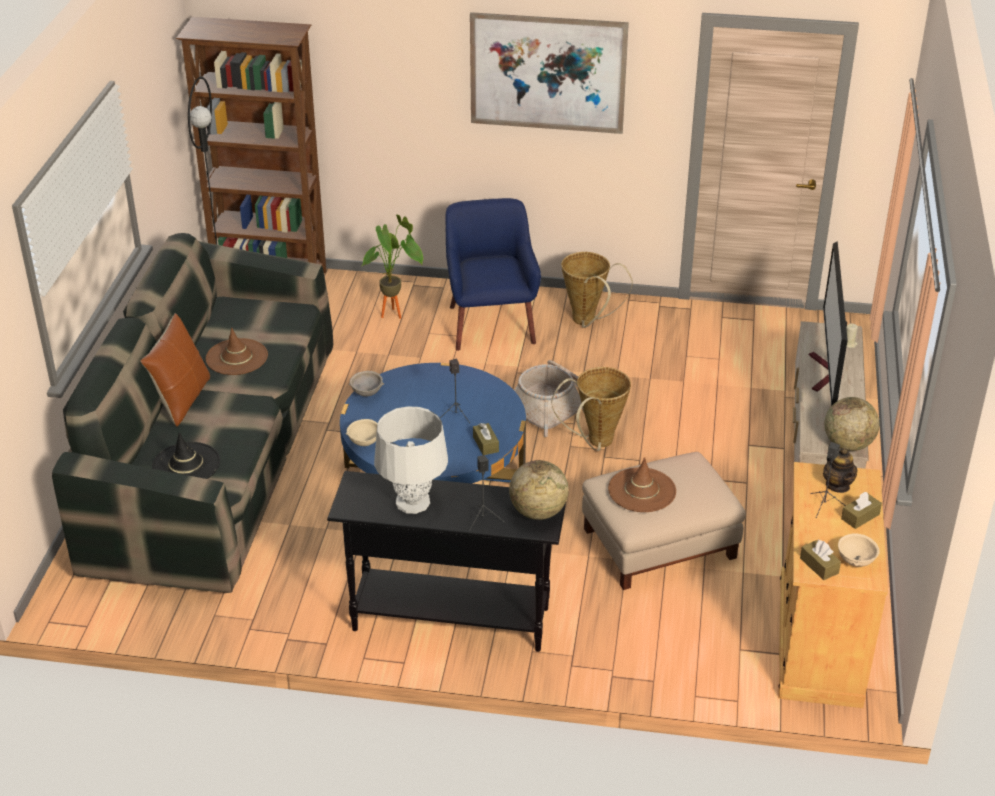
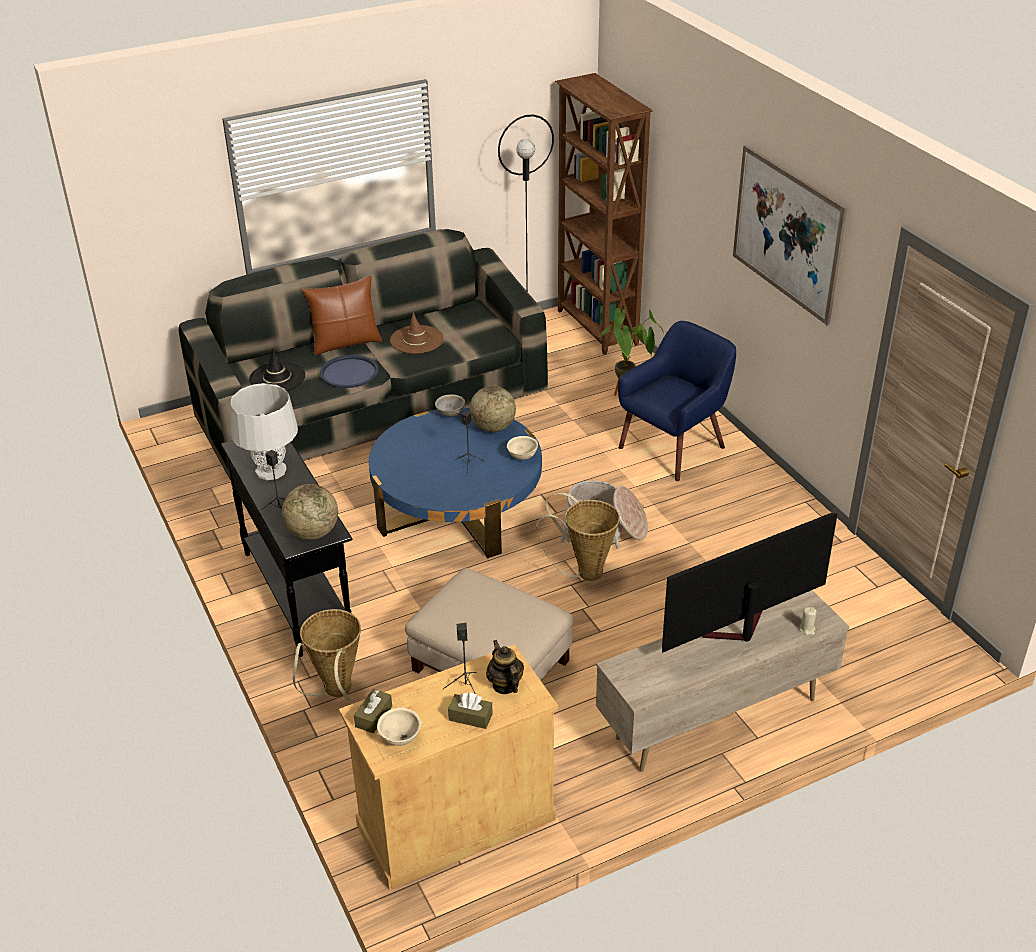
camera: 55 degrees right, 0 degrees up
(238, 417) = (349, 372): none -> blue tray
(364, 443) = (390, 440): beige bowl -> beige bowl (522, 457)
(485, 444) = (448, 495): brown tissue box -> none
(587, 322) = (743, 494): basket -> basket (335, 693)
(641, 490) = (472, 600): brown hat -> none
(838, 485) = (505, 685): teapot -> teapot turned 120 degrees clockwise
(848, 444) = (640, 690): globe -> globe (493, 427)

